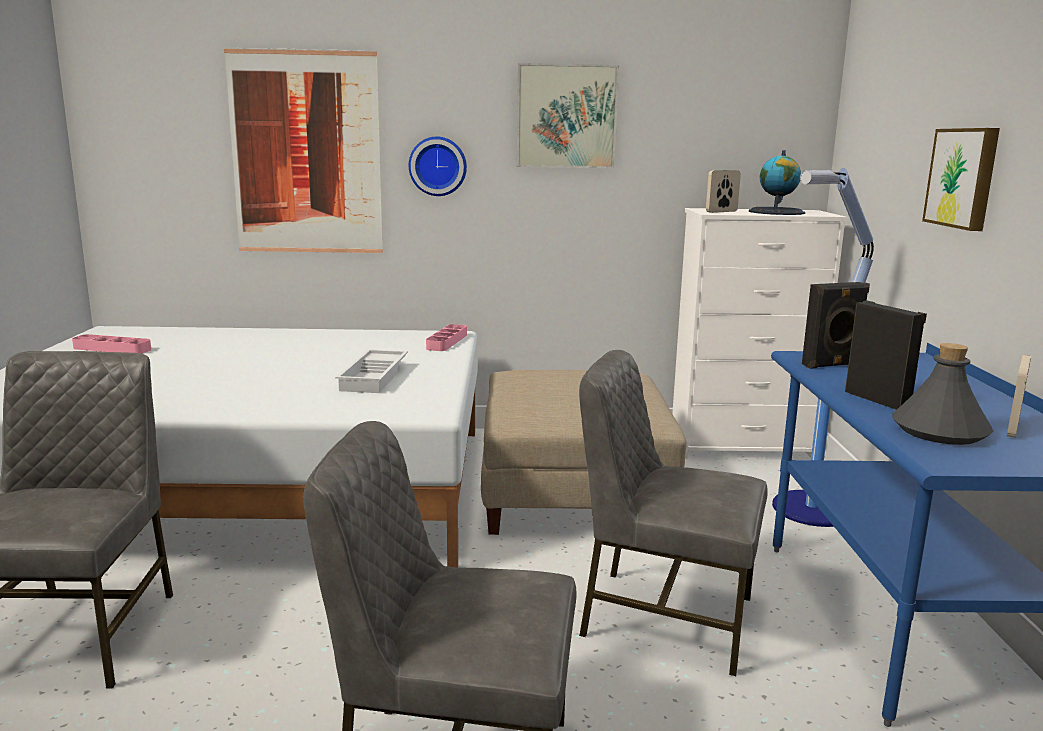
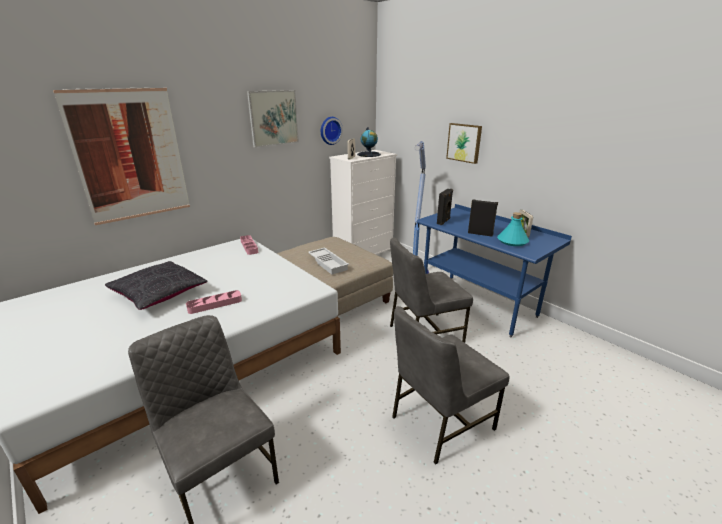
camera: 40 degrees left, 10 degrees up
(112, 349) = (53, 316): pink tray -> pink tray (215, 304)
(237, 359) = (159, 294): none -> black pillow
(375, 377) = (256, 279): white tray -> white tray (328, 263)
(438, 166) = (212, 152): wall clock -> wall clock (330, 130)
(939, 431) = (512, 241): grey bottle -> turquoise bottle

